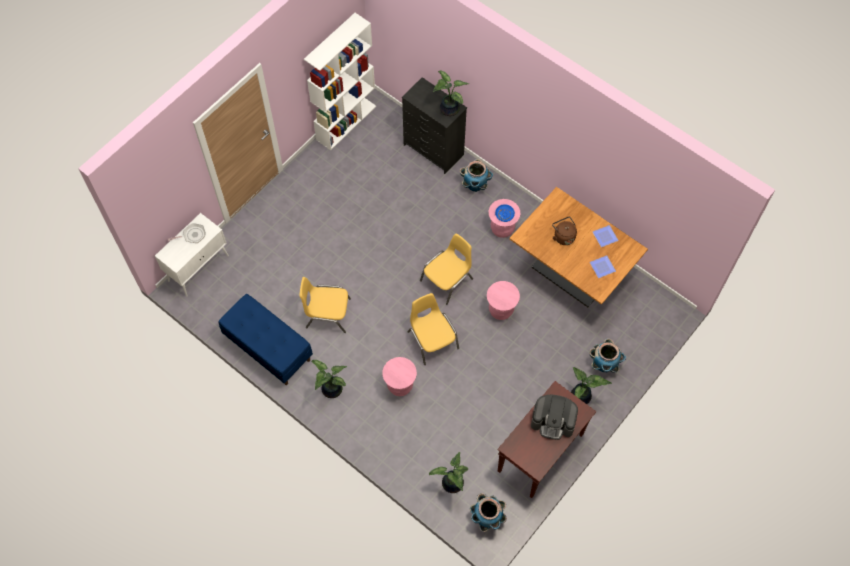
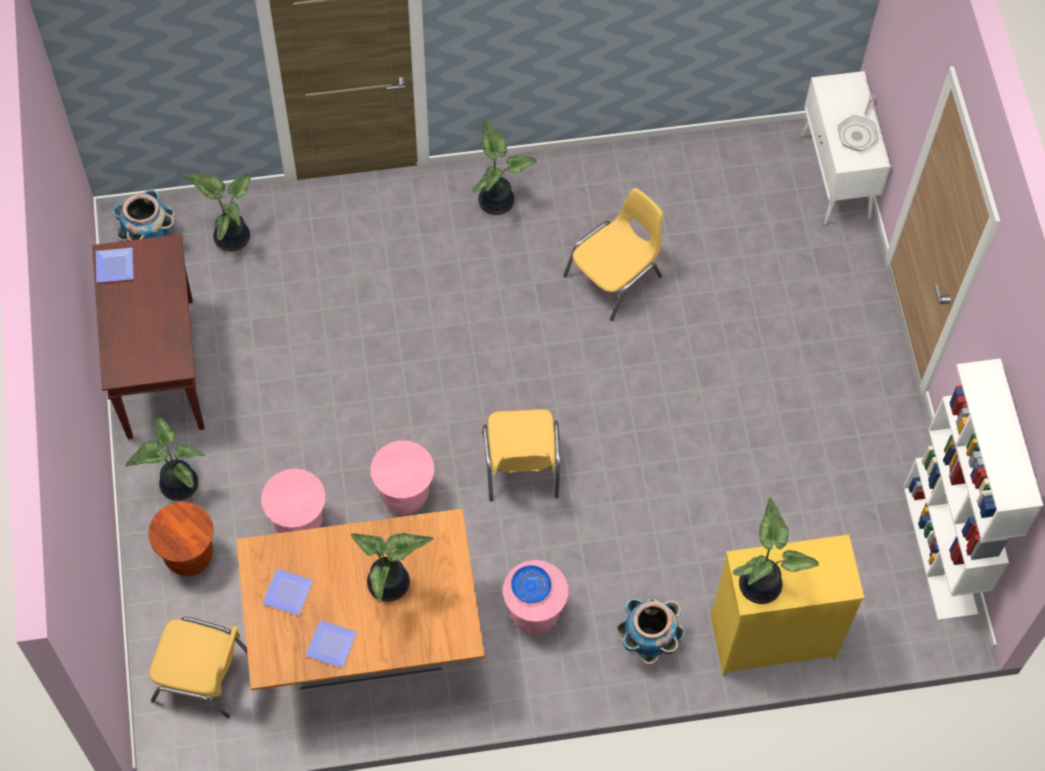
camera: 130 degrees right, 0 degrees up
(268, 348) = (629, 173): blue bench -> none
(400, 385) = (421, 281): pink stool -> pink stool (298, 524)
(432, 339) = (448, 372): yellow chair -> yellow chair (203, 676)
(433, 150) = (772, 636): black dresser -> yellow dresser
(538, 461) = (116, 265): none -> plate
(553, 421) = (145, 326): coffee machine -> none
(563, 236) = (390, 585): brown kettle -> potted plant
(603, 365) = (189, 556): planter -> brown stool

